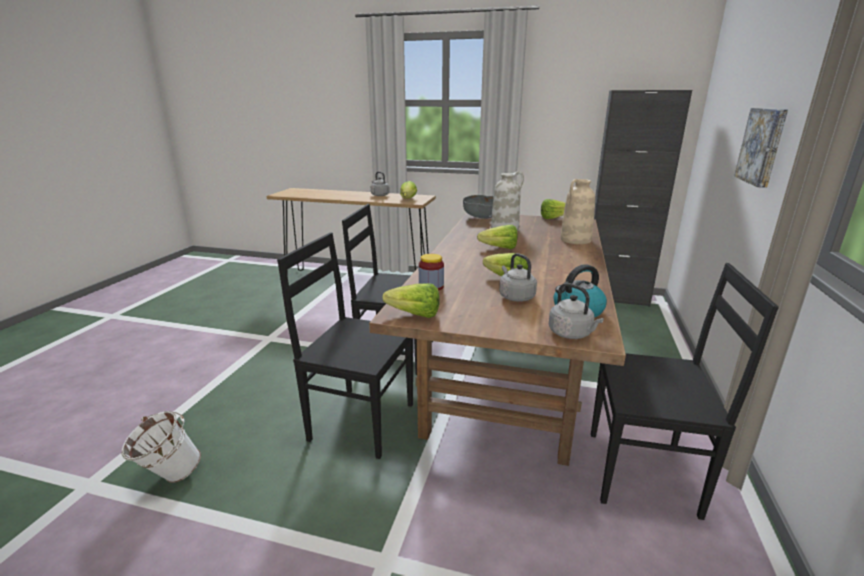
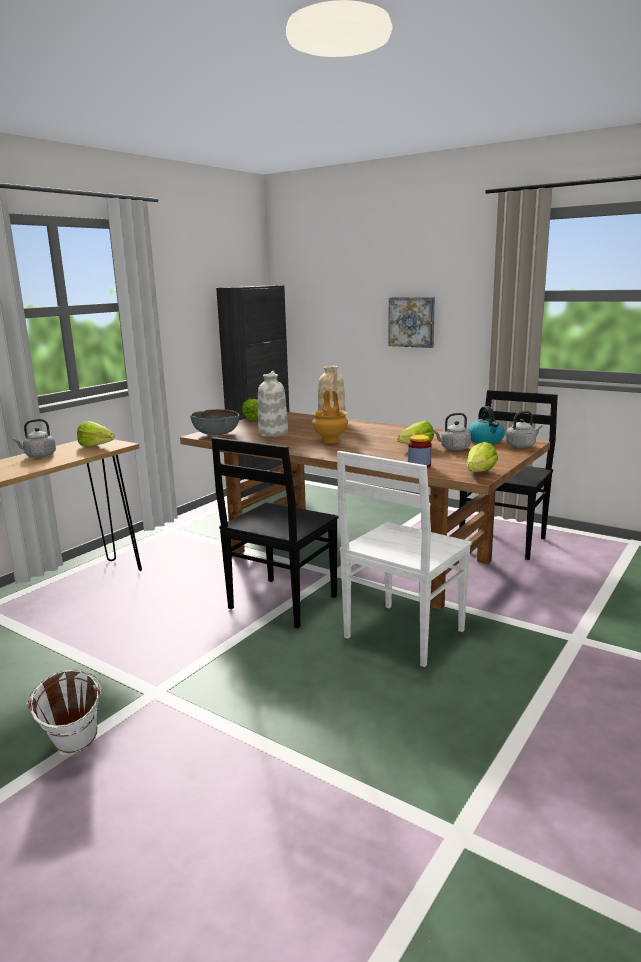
camera: 70 degrees left, 5 degrees down
(168, 477) = (459, 762): white bucket -> white bucket (74, 750)
(359, 421) = (402, 635): black chair -> white chair
(496, 248) = (331, 441): lettuce -> brown vase

